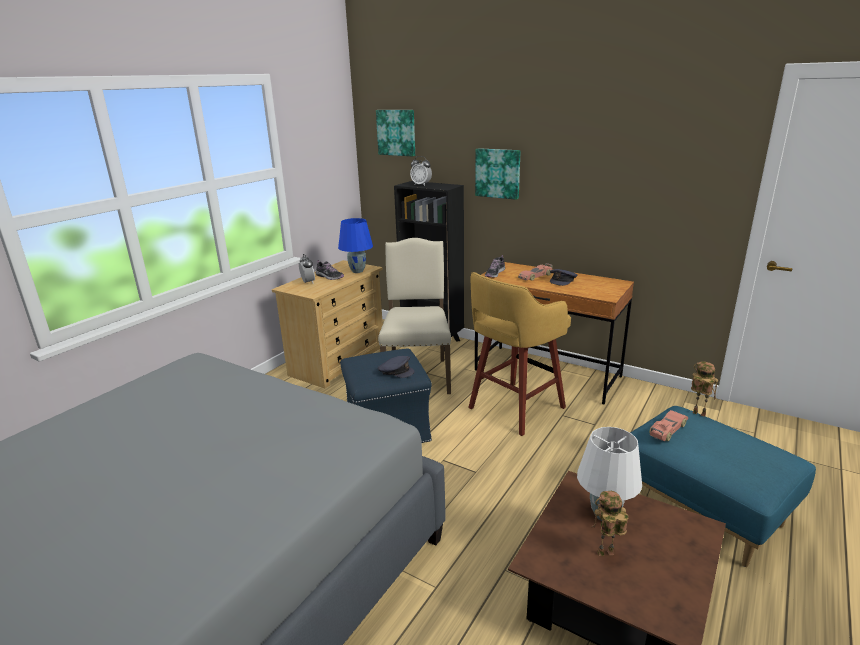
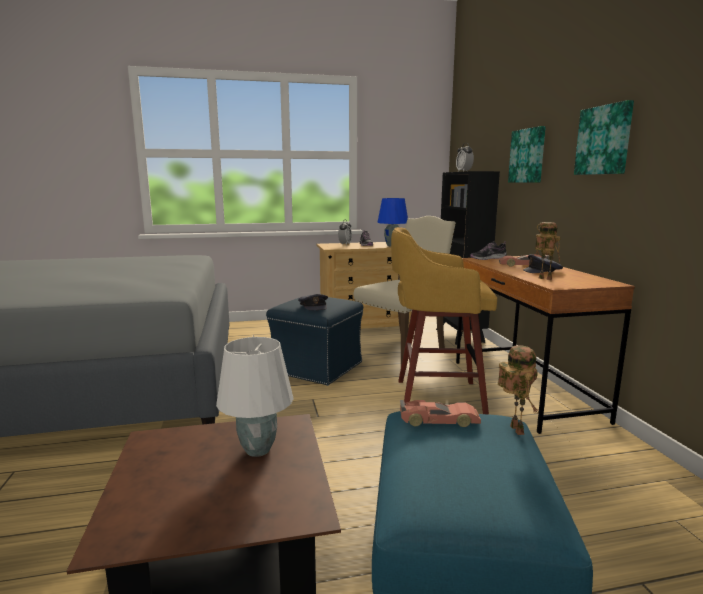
camera: 45 degrees right, 10 degrees down
(396, 132) = (470, 128): picture -> picture (604, 140)
(605, 555) = (192, 468): toy robot -> toy robot (543, 279)

